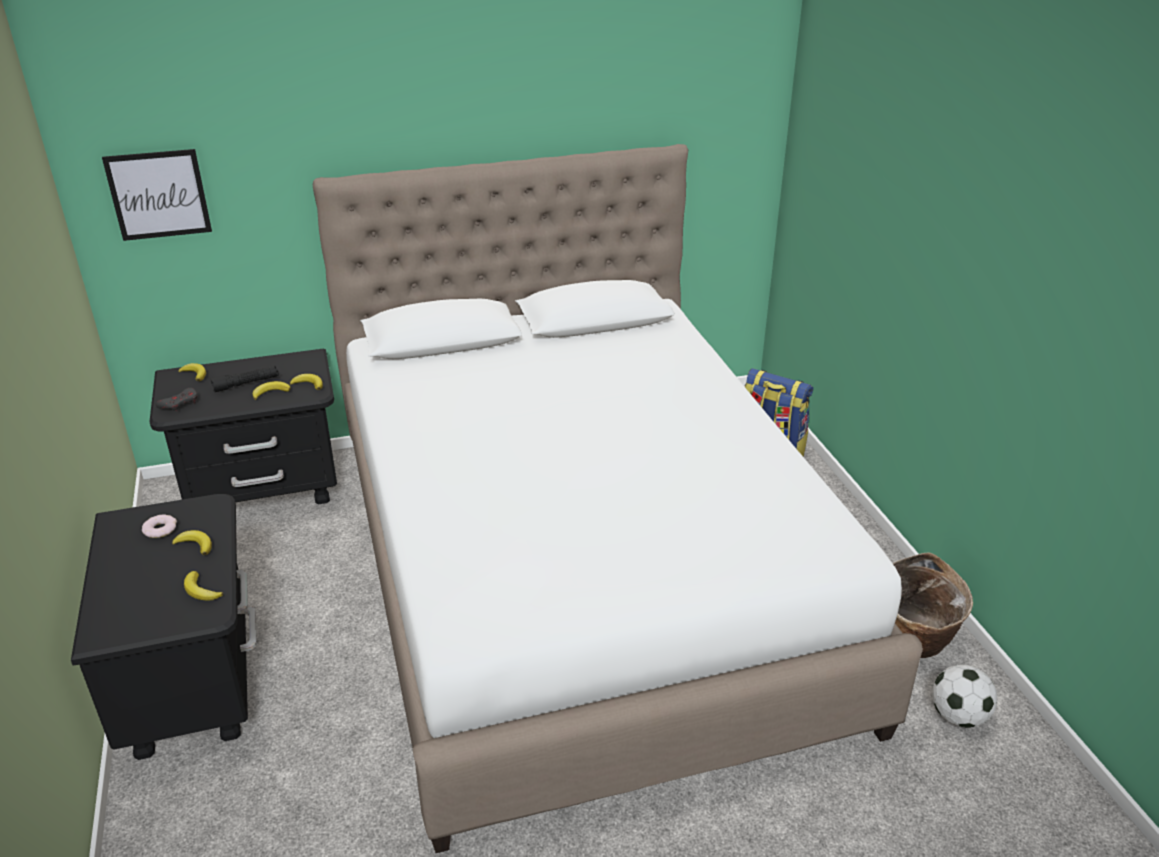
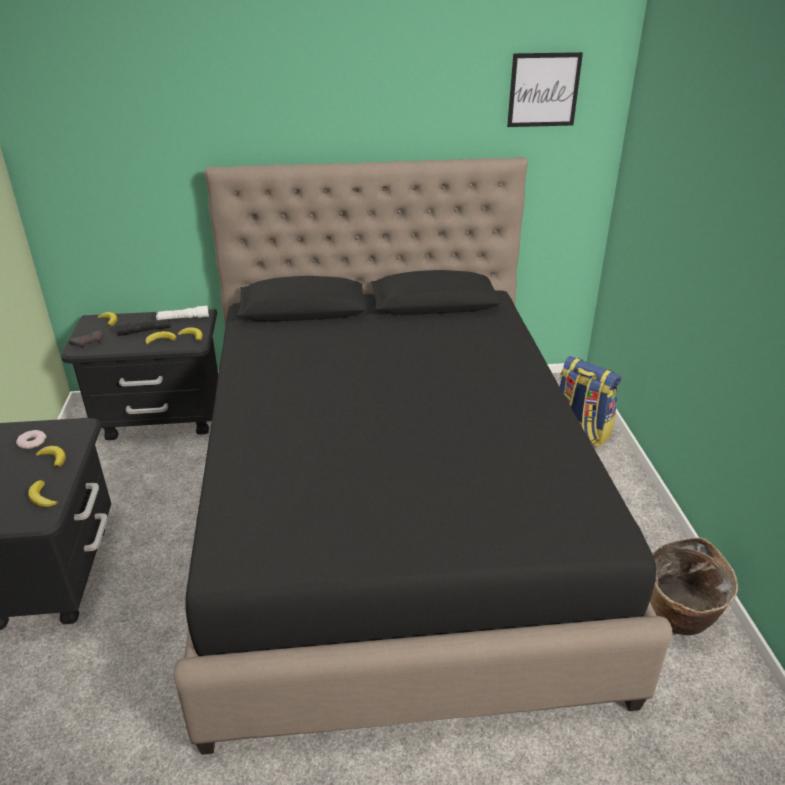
camera: 10 degrees right, 0 degrees up
(158, 194) = (84, 173): picture -> picture (543, 90)
(289, 363) = (183, 318): none -> white flashlight
(579, 570) = (392, 514): white bed -> black bed
(958, 716) = (710, 697): football -> none

